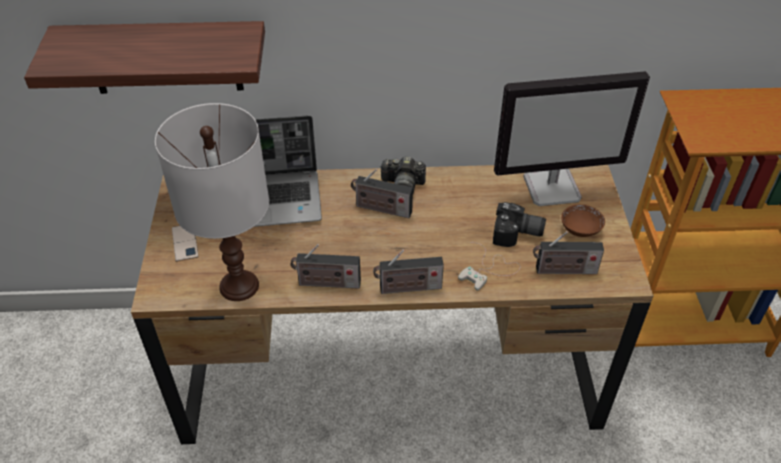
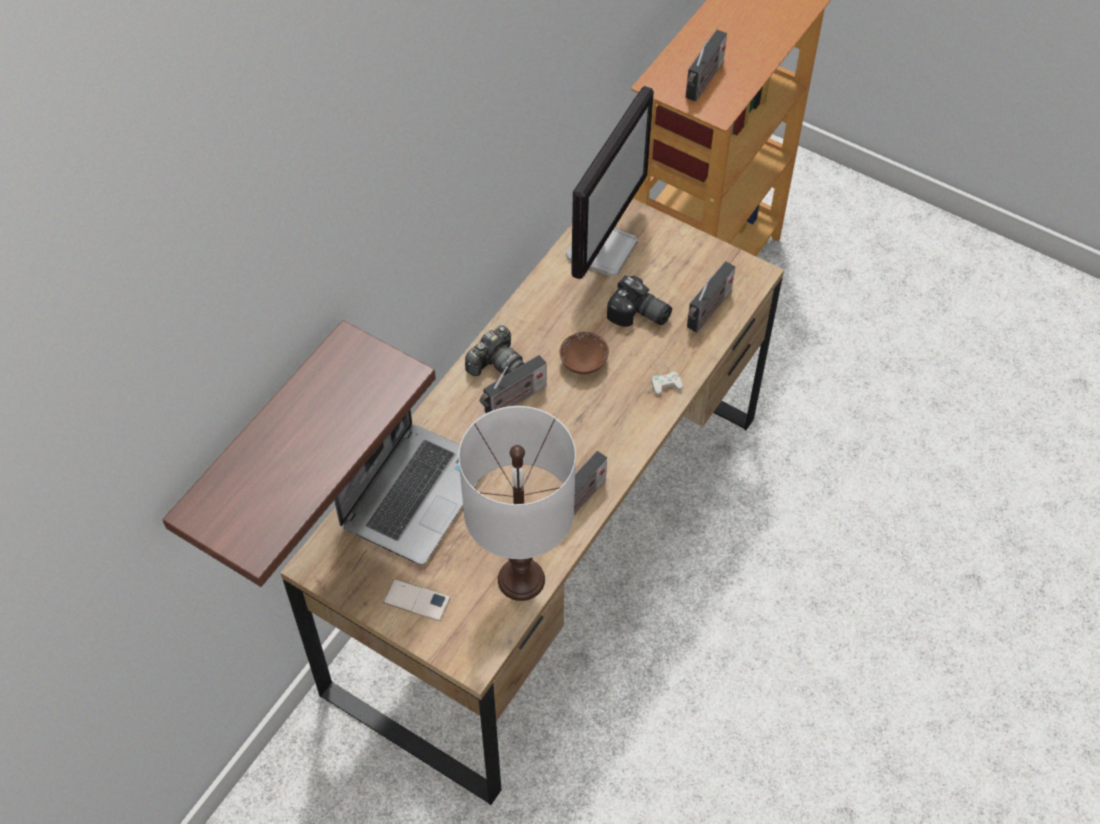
camera: 55 degrees left, 10 degrees up
(407, 288) = (635, 441): radio -> radio (704, 82)
(517, 235) = (639, 315): camera -> camera turned 75 degrees clockwise
(580, 229) = (671, 265): brown bowl -> brown bowl (584, 362)

